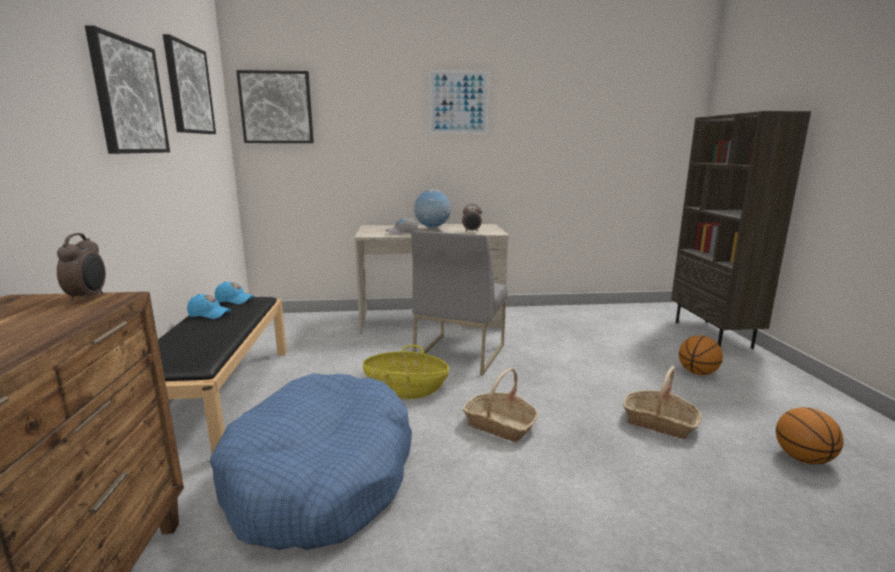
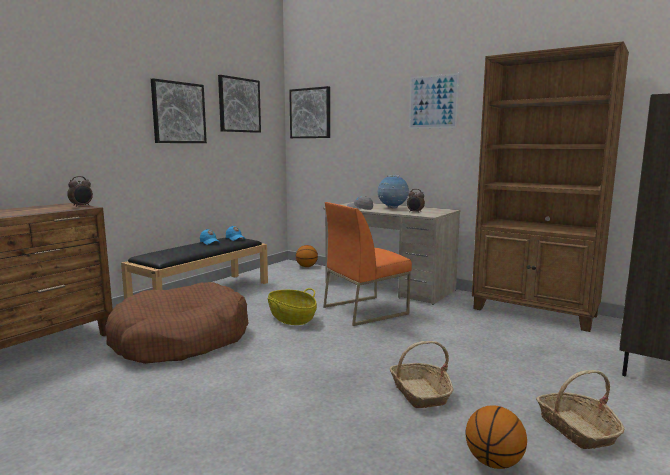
camera: 40 degrees right, 5 degrees down
(321, 476) = (181, 339): blue dog bed -> brown dog bed
(459, 353) = (365, 310): grey chair -> orange chair
(500, 425) = (306, 352): basket -> basket (577, 429)
(583, 313) = (535, 312): none -> brown bookcase
(697, 373) = (546, 381): basketball -> basketball (306, 266)

